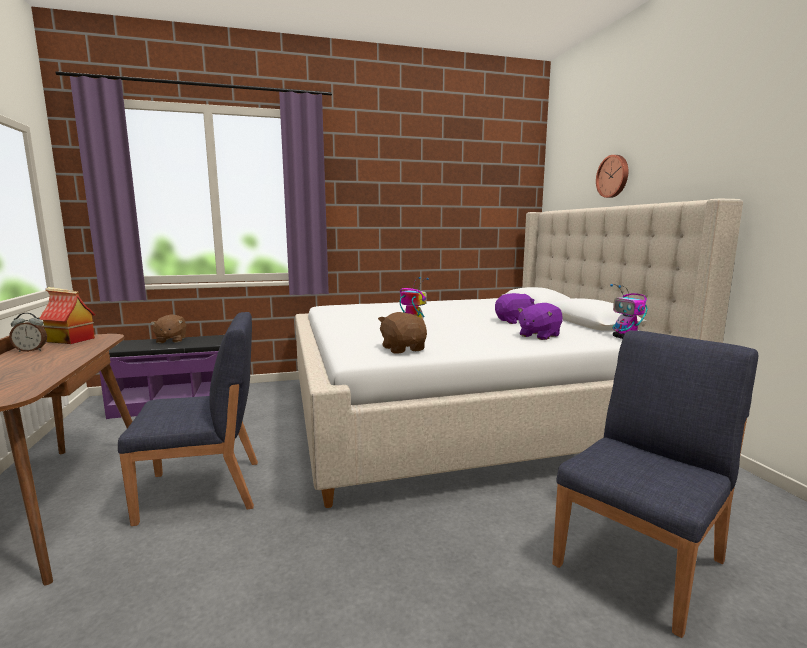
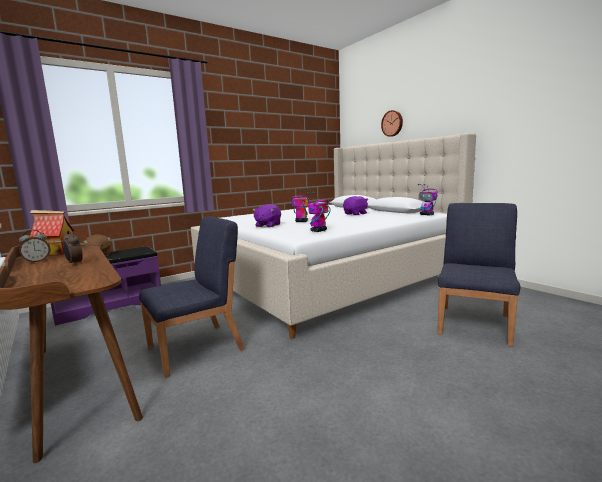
camera: 20 degrees left, 0 degrees up
(49, 361) = (74, 263): none -> alarm clock
(403, 349) = (318, 231): brown plush toy -> toy robot
(538, 336) = (381, 218): purple plush toy -> purple plush toy (267, 225)

